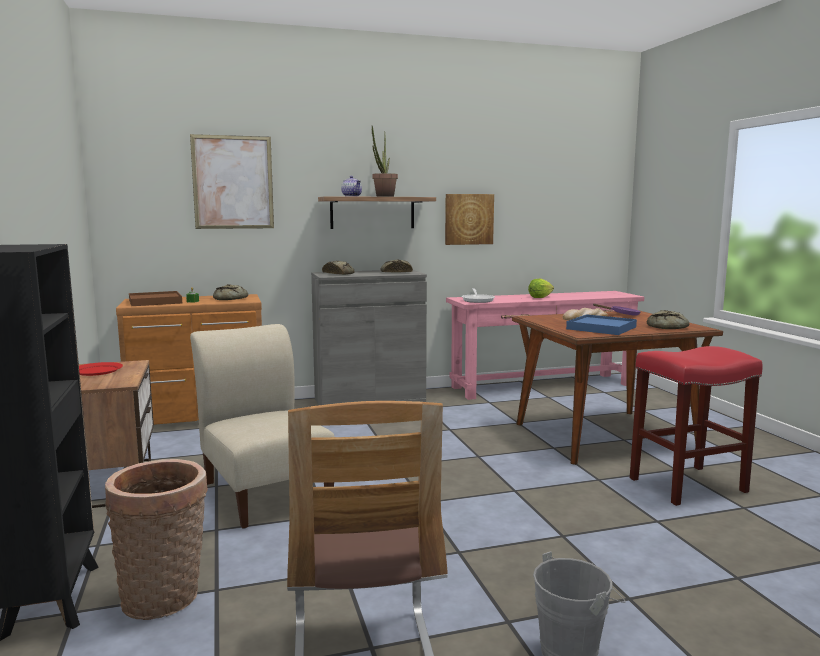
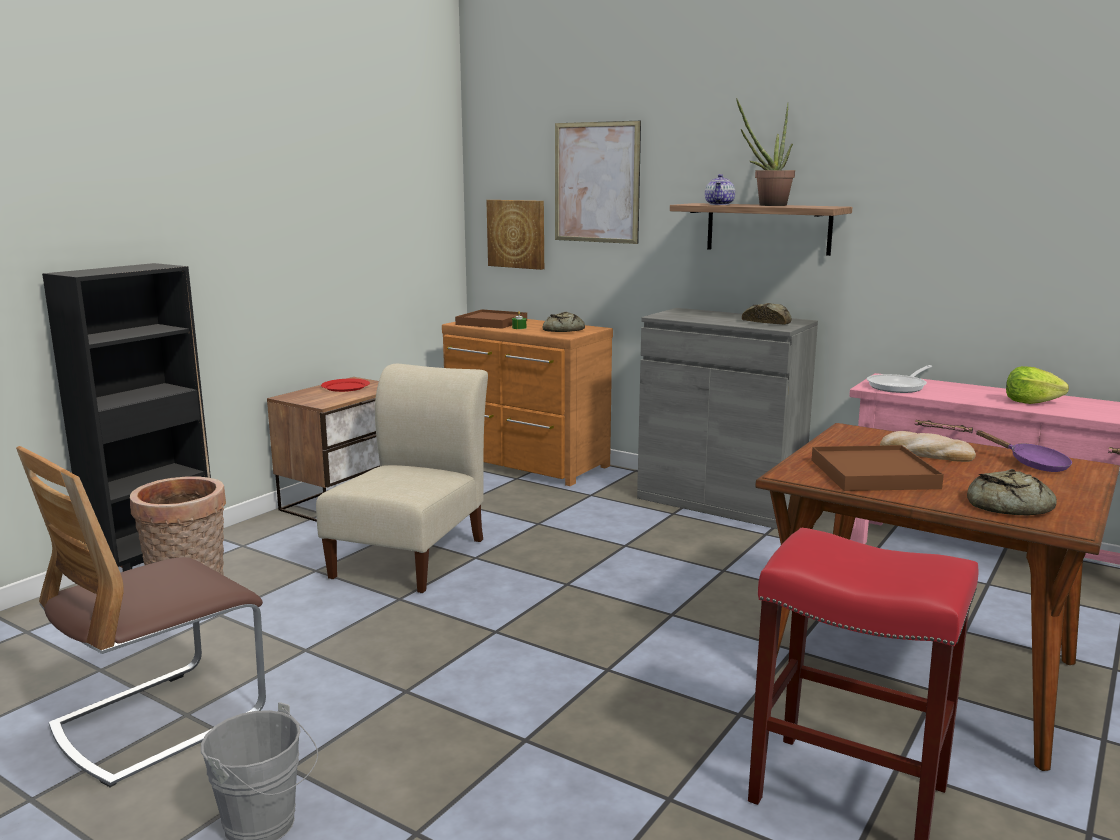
camera: 50 degrees right, 5 degrees up
(339, 273) = (688, 314): bread -> none
(468, 219) = (930, 246): picture -> picture (517, 234)
(601, 328) = (873, 474): blue tray -> brown tray

